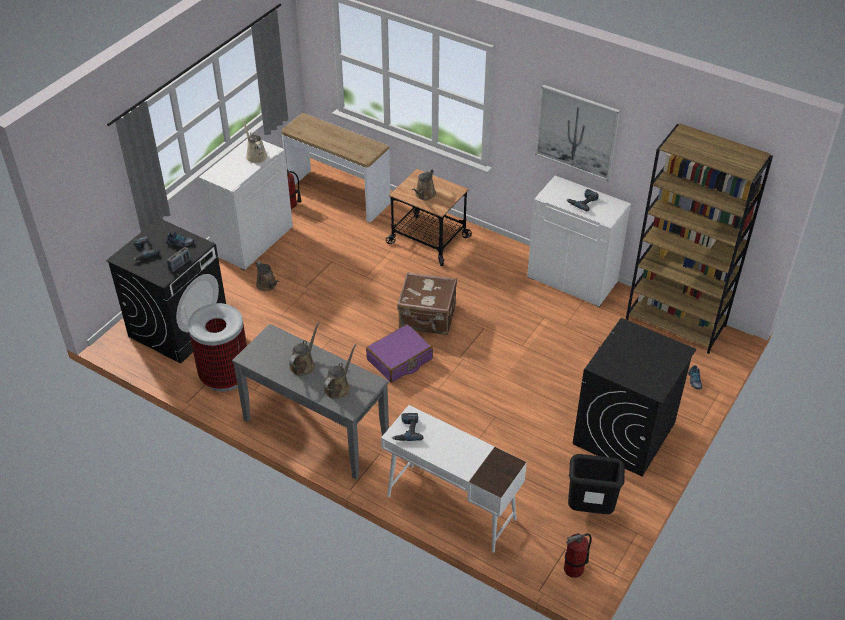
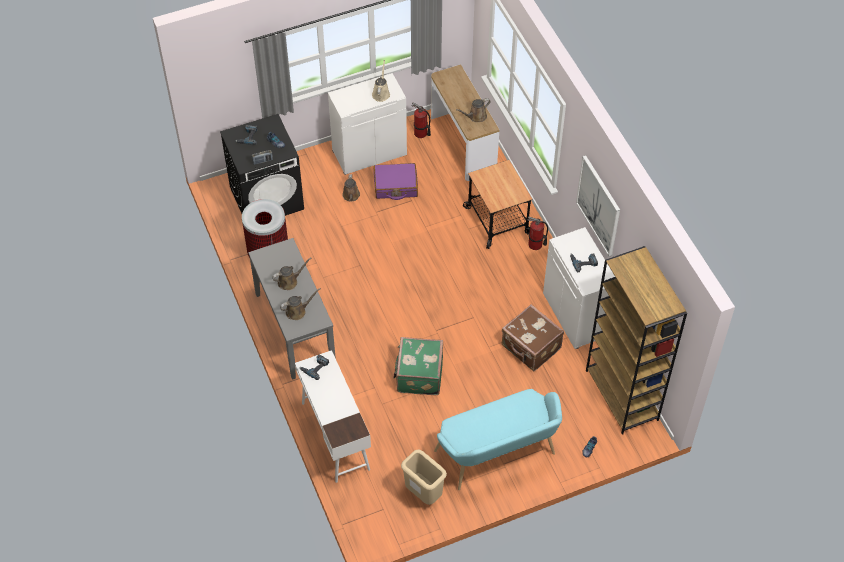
camera: 35 degrees right, 10 degrees up
(399, 360) = (393, 308): purple suitcase -> purple suitcase (395, 186)
(424, 195) = (494, 187): brown watering can -> brown watering can (475, 116)
(427, 318) = (440, 286): brown suitcase -> brown suitcase (530, 348)
(480, 405) = (418, 375): none -> green suitcase
(574, 569) = (376, 525): fire extinguisher -> fire extinguisher (535, 245)
(590, 509) = (424, 493): black trash can -> beige trash can
(624, 434) = (498, 456): black washing machine -> turquoise bench

